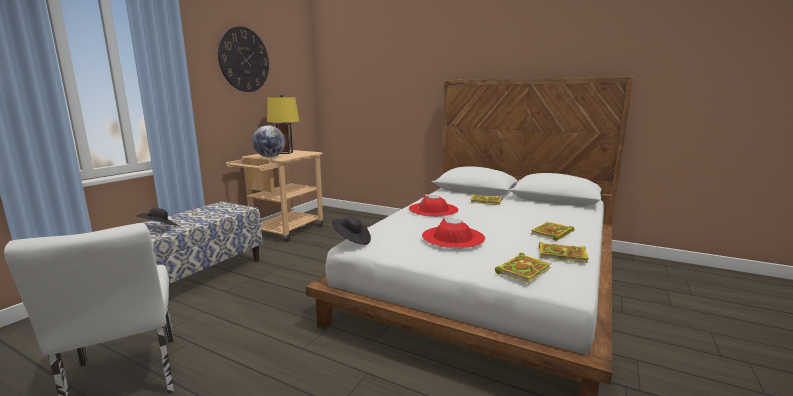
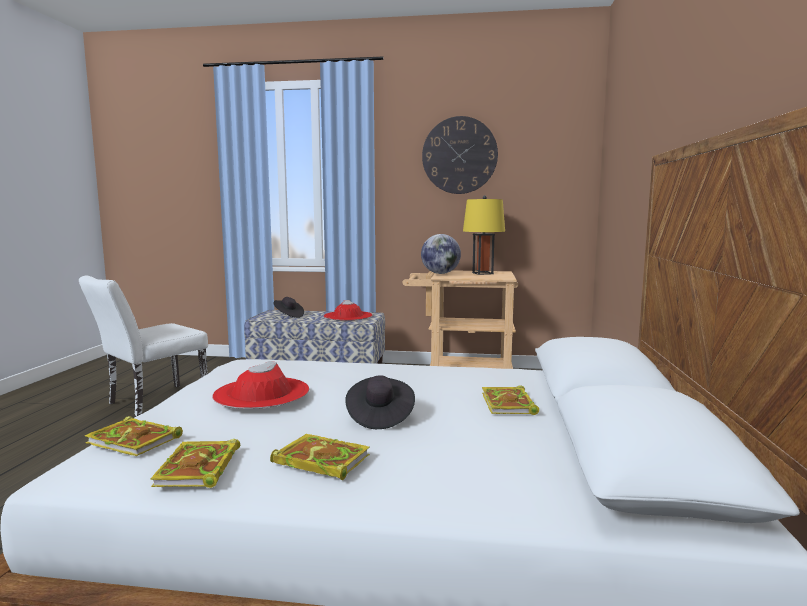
camera: 70 degrees right, 5 degrees down
(351, 240) = (244, 358): black hat -> black hat (379, 417)
(433, 209) = (405, 375): red hat -> red hat (348, 316)

